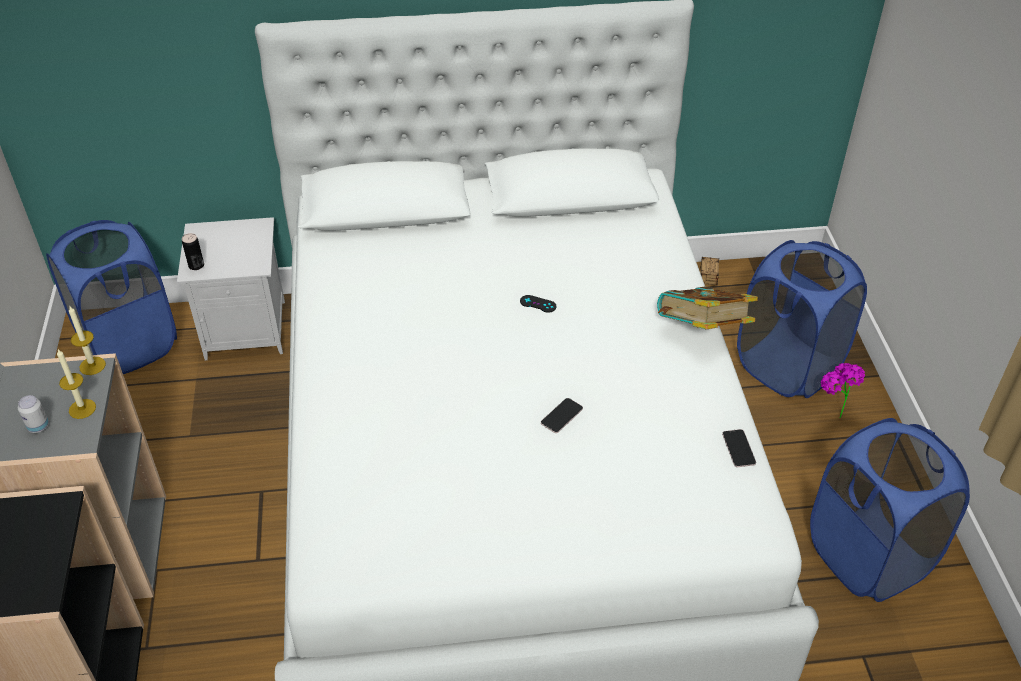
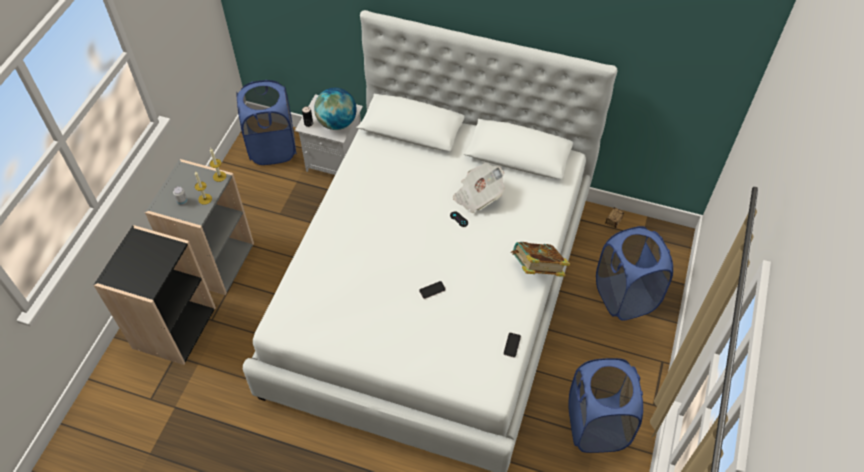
camera: 25 degrees right, 10 degrees up
(245, 251) = (337, 123): none -> globe
(546, 264) = (478, 196): none -> newspaper
(831, 413) = (631, 335): potted plant -> none

